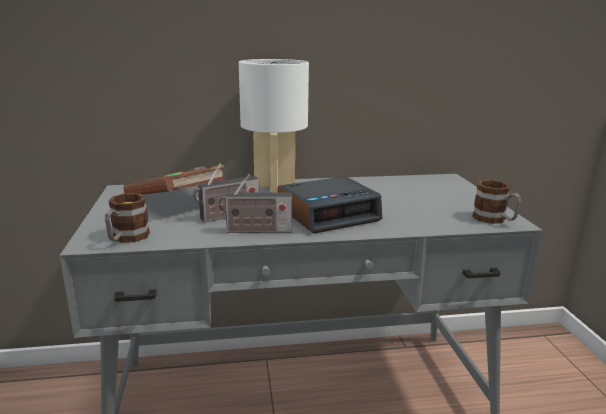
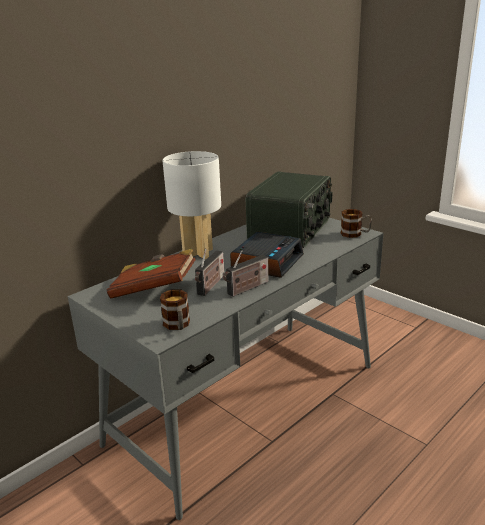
camera: 35 degrees left, 5 degrees up
(416, 193) = (291, 229): none -> radio

